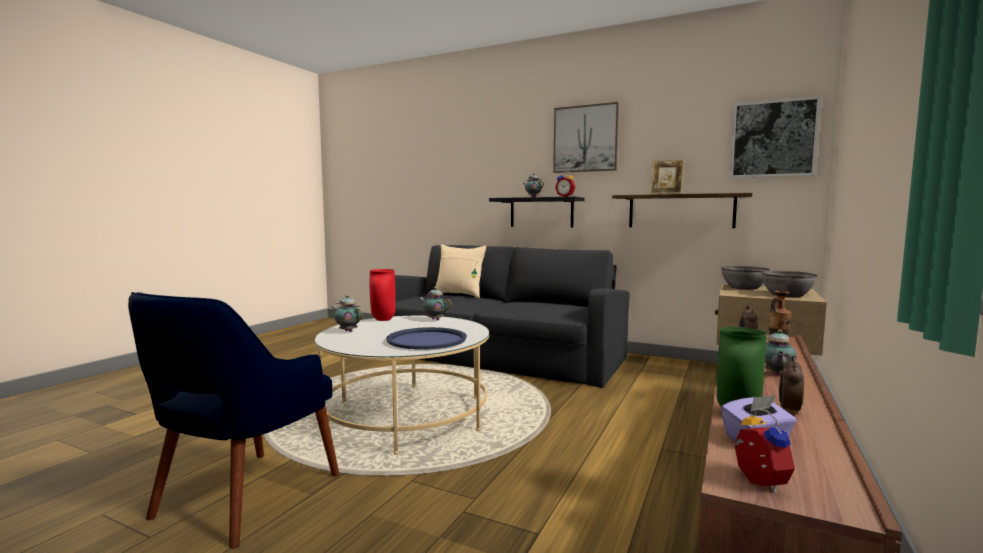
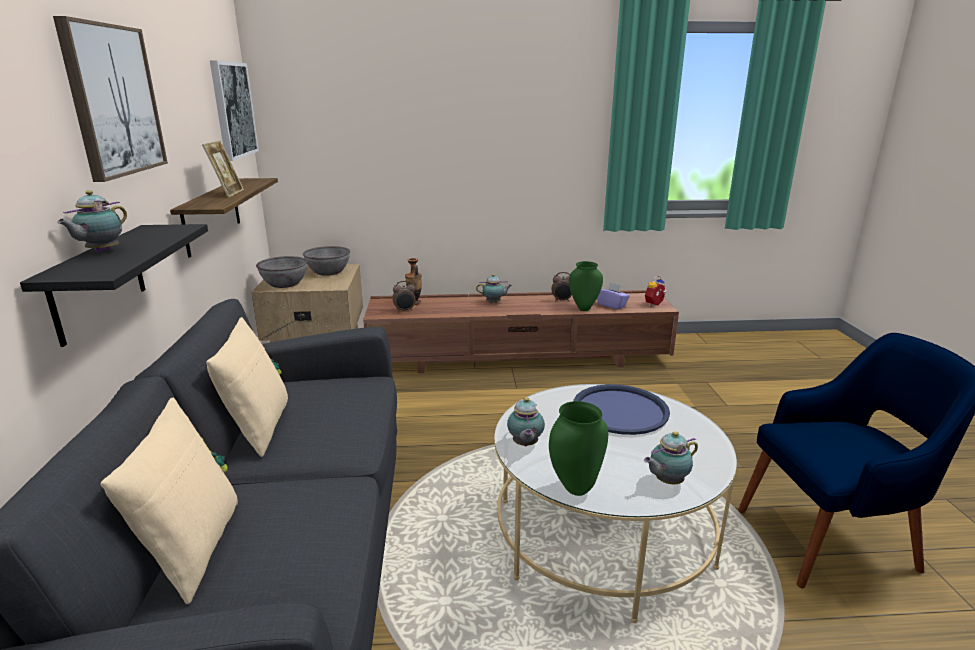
camera: 120 degrees left, 15 degrees up
(347, 331) = (666, 481): teapot -> teapot turned 60 degrees clockwise
(382, 319) = (576, 489): red vase -> green vase
(538, 302) = (259, 429): none -> beige pillow
(565, 196) = (172, 229): alarm clock -> none

